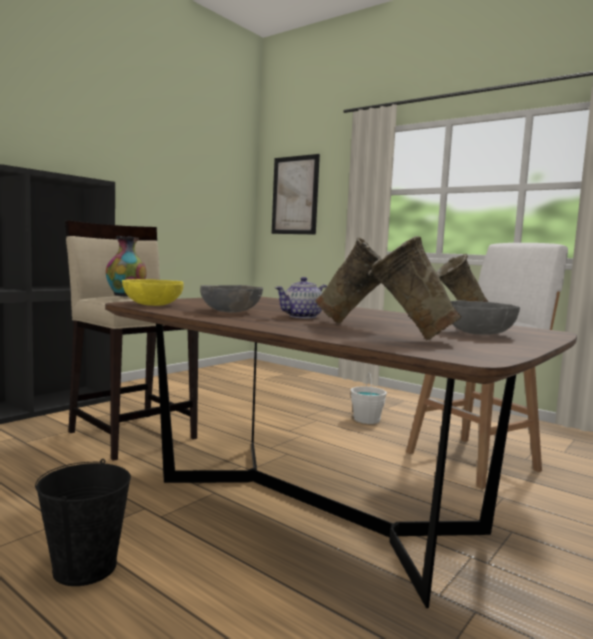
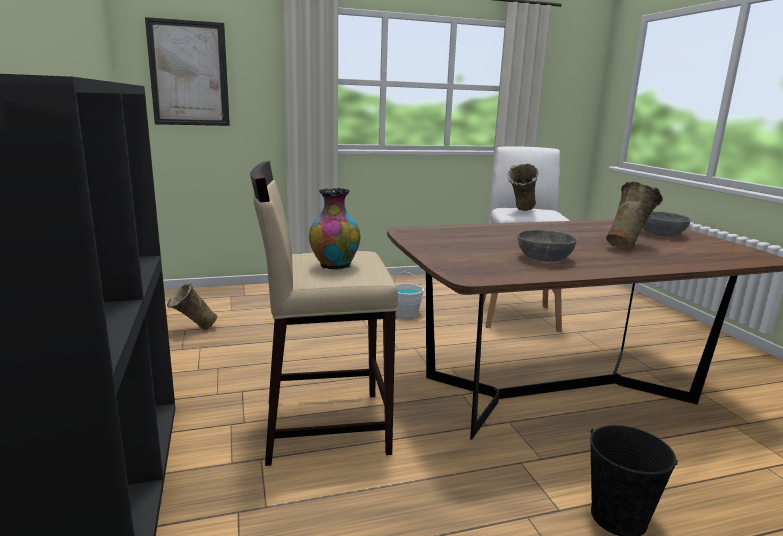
camera: 55 degrees left, 10 degrees up
(152, 304) = (483, 272): yellow bowl -> none
(302, 316) = (579, 248): teapot -> none
(408, 338) = (696, 252): beige vase -> beige vase (193, 330)

